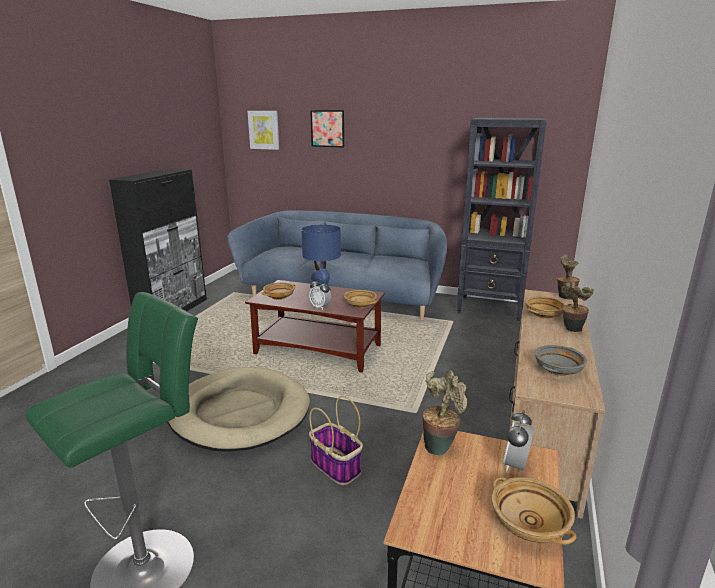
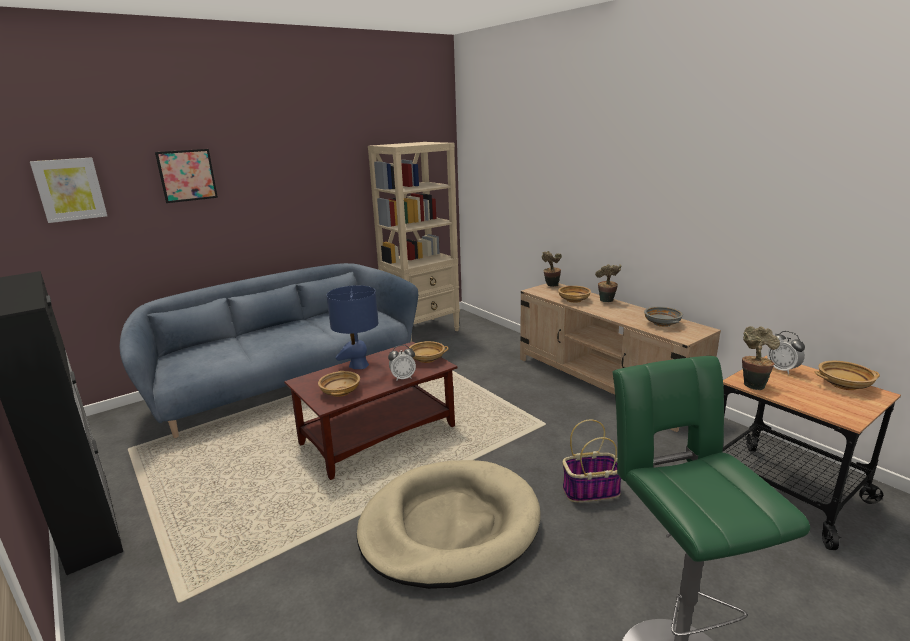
camera: 55 degrees left, 0 degrees up
(491, 308) = (422, 331): black bookcase -> beige bookcase

